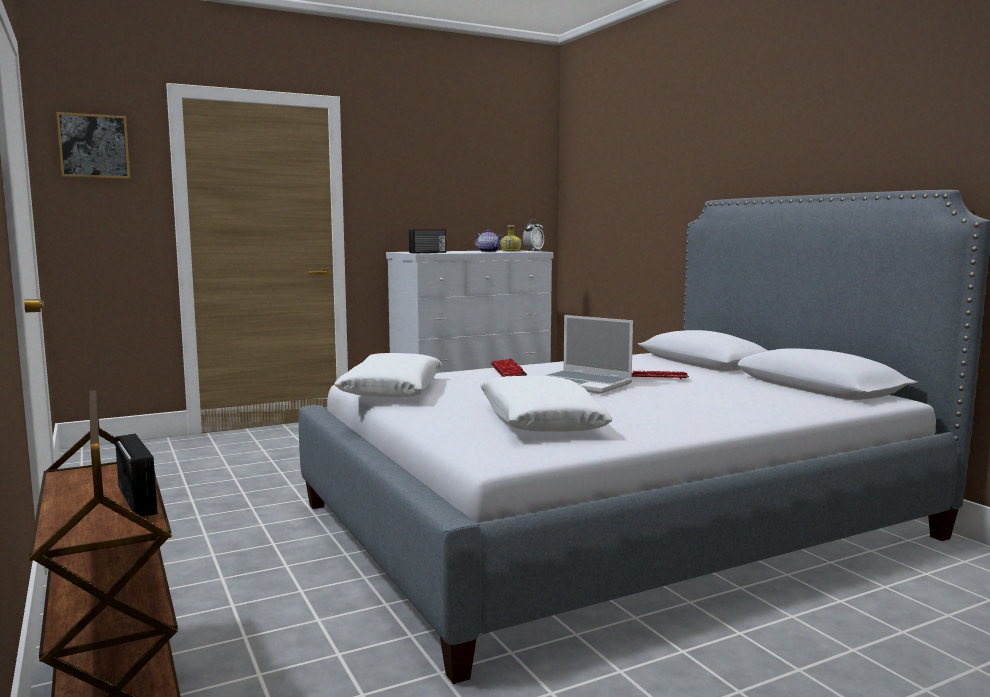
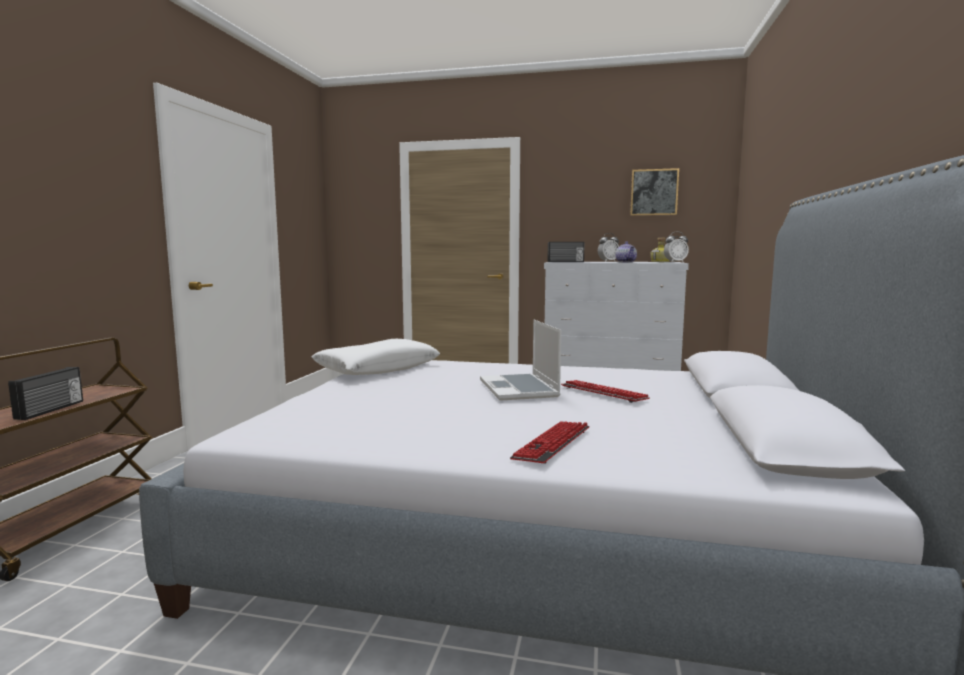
camera: 40 degrees right, 0 degrees up
(94, 146) = (357, 189): picture -> picture (654, 192)
(458, 251) = (608, 261): none -> alarm clock
(508, 370) = (504, 367): keyboard -> keyboard (552, 444)
(540, 421) = (372, 413): white pillow -> none

